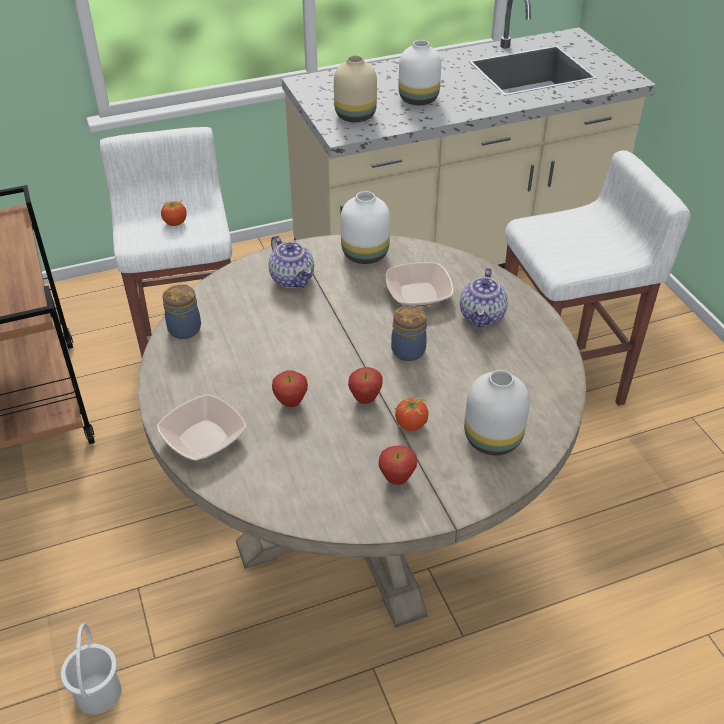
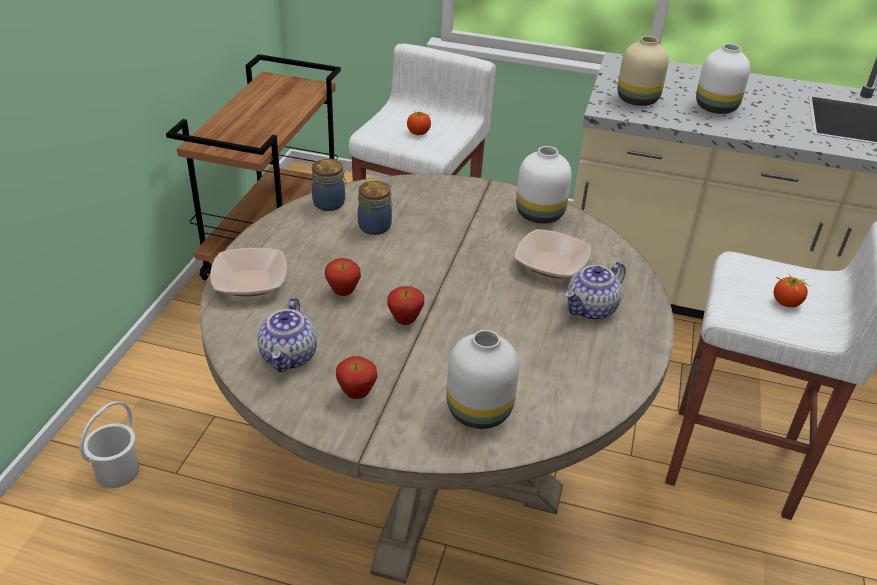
camera: 35 degrees right, 5 degrees down
(293, 279) = (455, 206): teapot -> teapot (289, 357)
(408, 350) = (489, 302): jar -> jar (376, 226)
(411, 424) = (420, 360): tomato -> tomato (786, 303)

